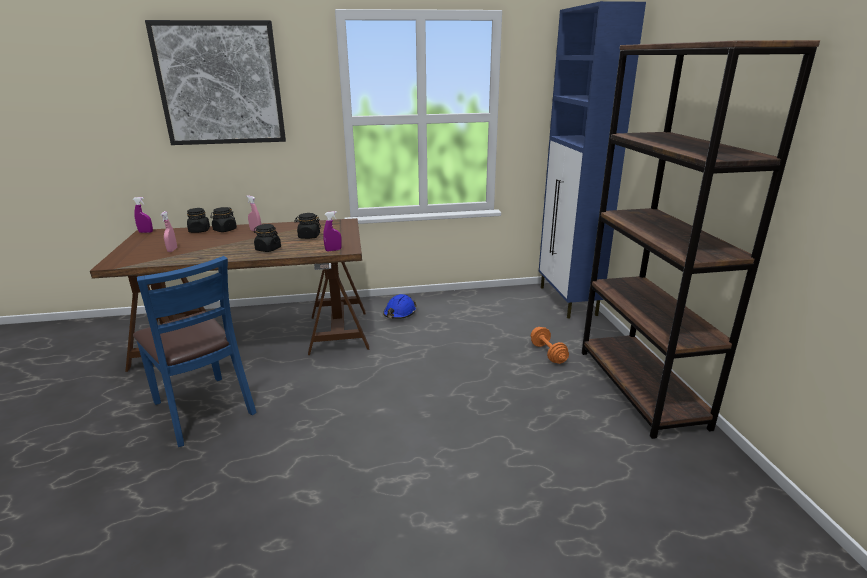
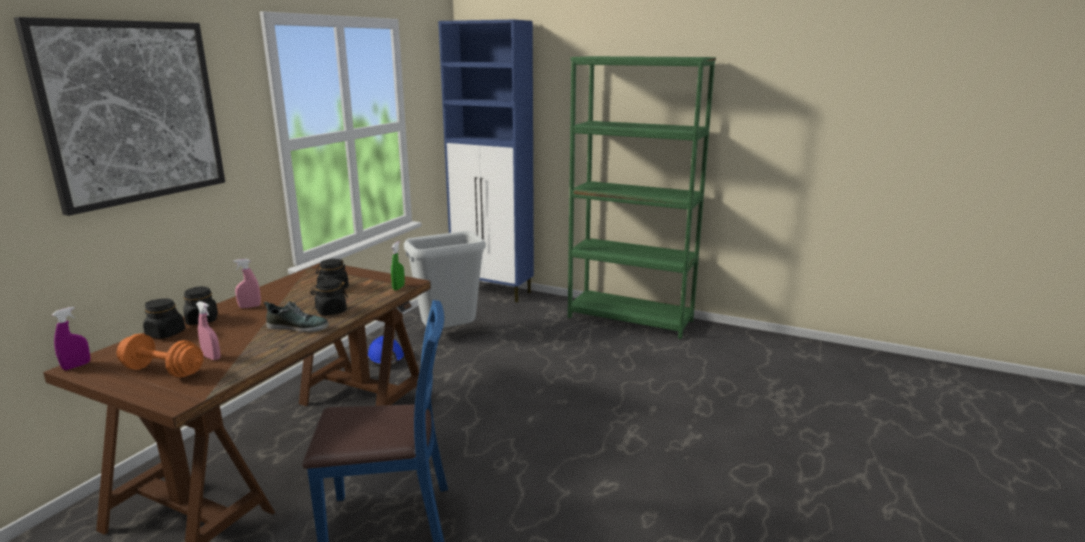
camera: 55 degrees left, 5 degrees down
(233, 251) = (298, 327): none -> shoe
(333, 250) = (398, 287): purple spray bottle -> green spray bottle
(465, 318) = (449, 335): none -> grey trash can
(548, 353) = (551, 327): orange dumbbell -> orange dumbbell (163, 371)
(640, 387) = (630, 319): brown bookcase -> green bookcase

